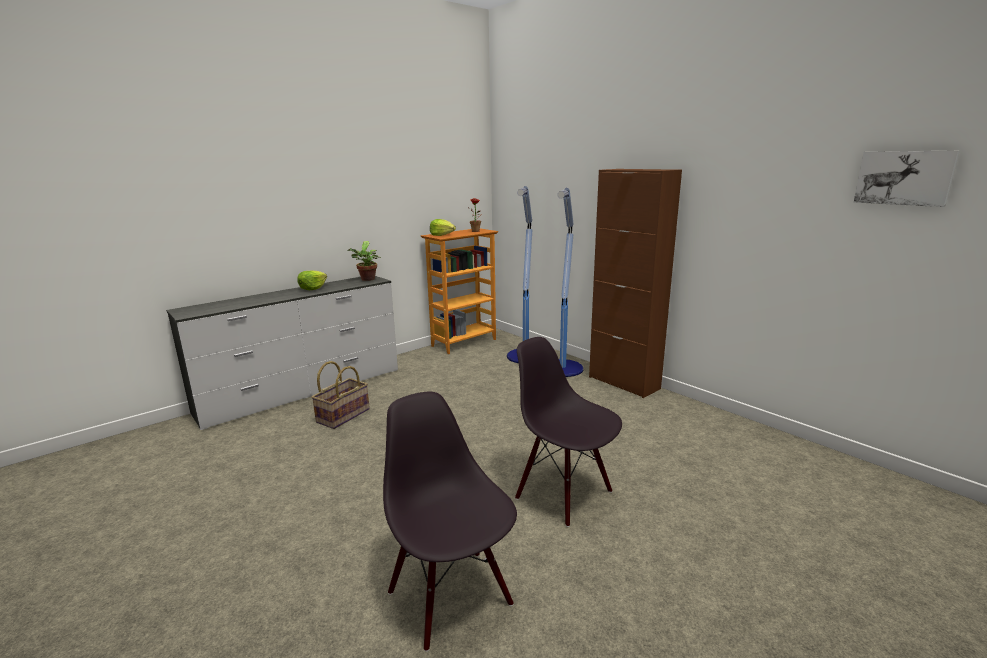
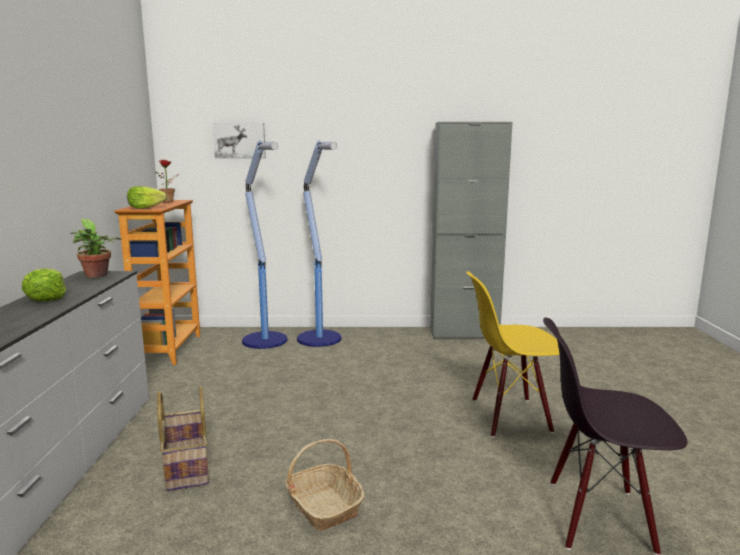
camera: 50 degrees left, 5 degrees down
(347, 472) = (323, 506): none -> basket
(564, 494) = (510, 416): black chair -> yellow chair
(623, 383) = (386, 332): brown cabinet -> none
(694, 411) = (464, 333): none -> grey cabinet
(904, 178) = (583, 126): picture -> picture (240, 140)

